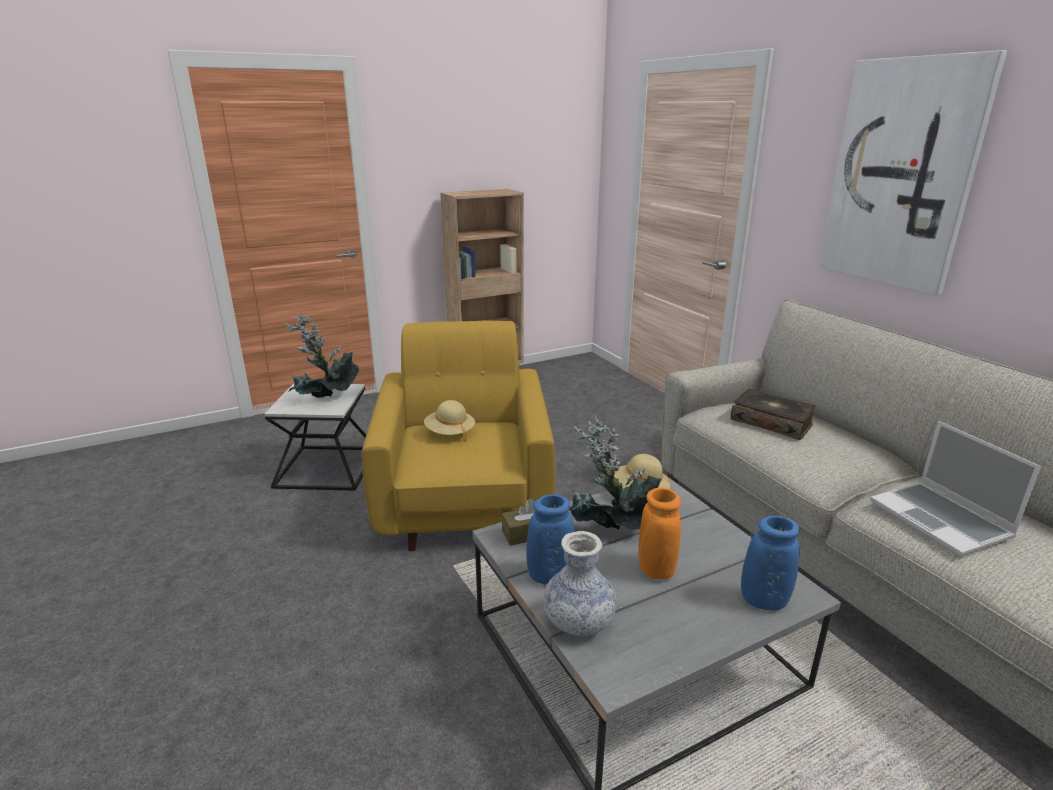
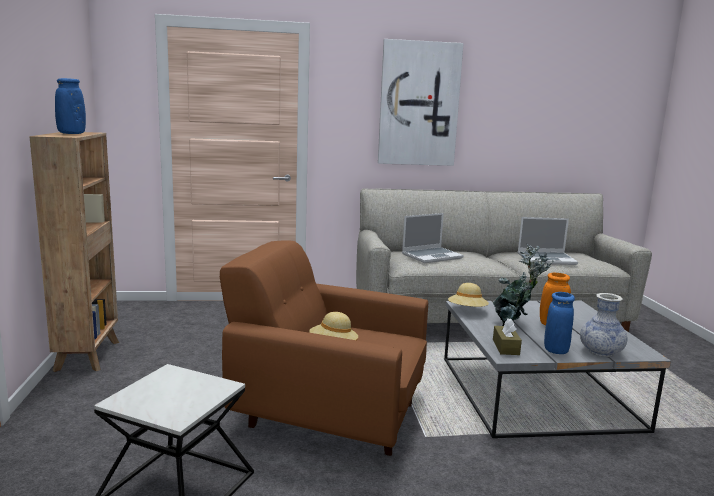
camera: 70 degrees left, 10 degrees down
(326, 400) = (190, 388): potted plant -> none
(465, 500) = (327, 413): yellow armchair -> brown armchair
(764, 600) = (581, 312): blue vase -> blue vase (71, 133)
(771, 422) = (432, 256): book -> laptop

